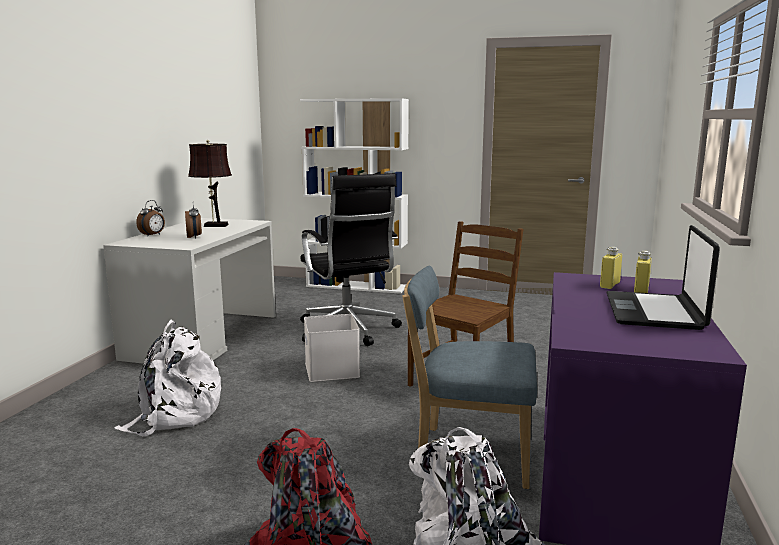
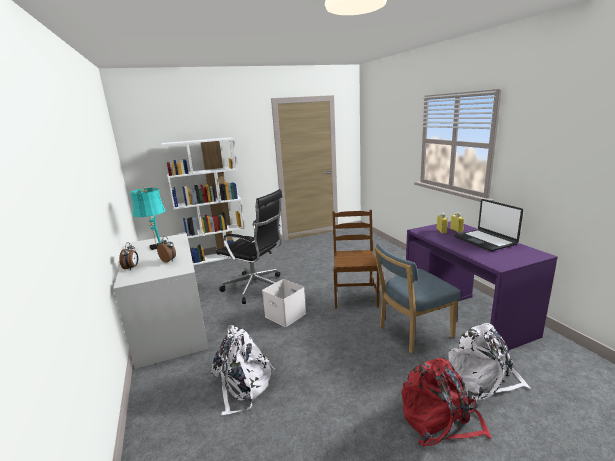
camera: 35 degrees left, 5 degrees up
(213, 225) = (156, 247): brown table lamp -> turquoise table lamp

